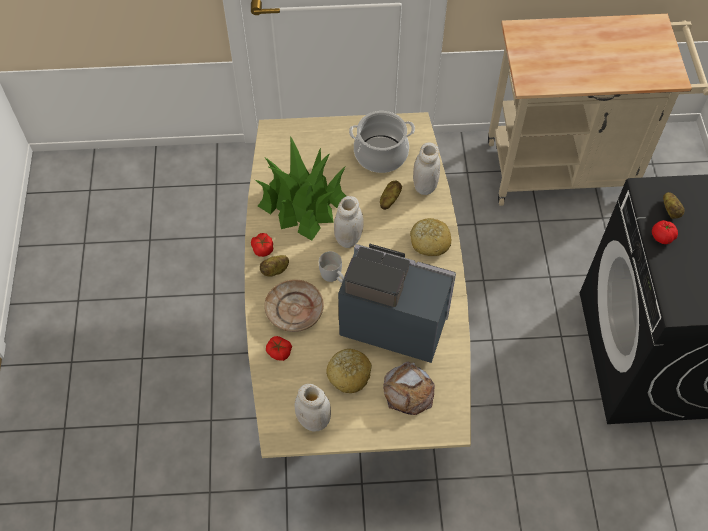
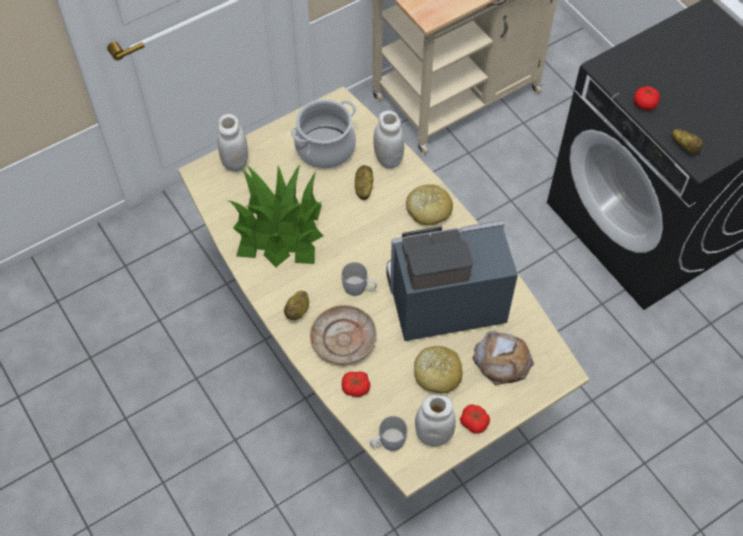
camera: 30 degrees left, 0 degrees up
(263, 248) = (270, 295): tomato -> tomato (474, 422)
(274, 406) = (387, 442): none -> white mug
(349, 238) = (349, 244): white jar -> white jar (235, 162)
(670, 210) = (636, 76): potato -> potato (684, 146)

